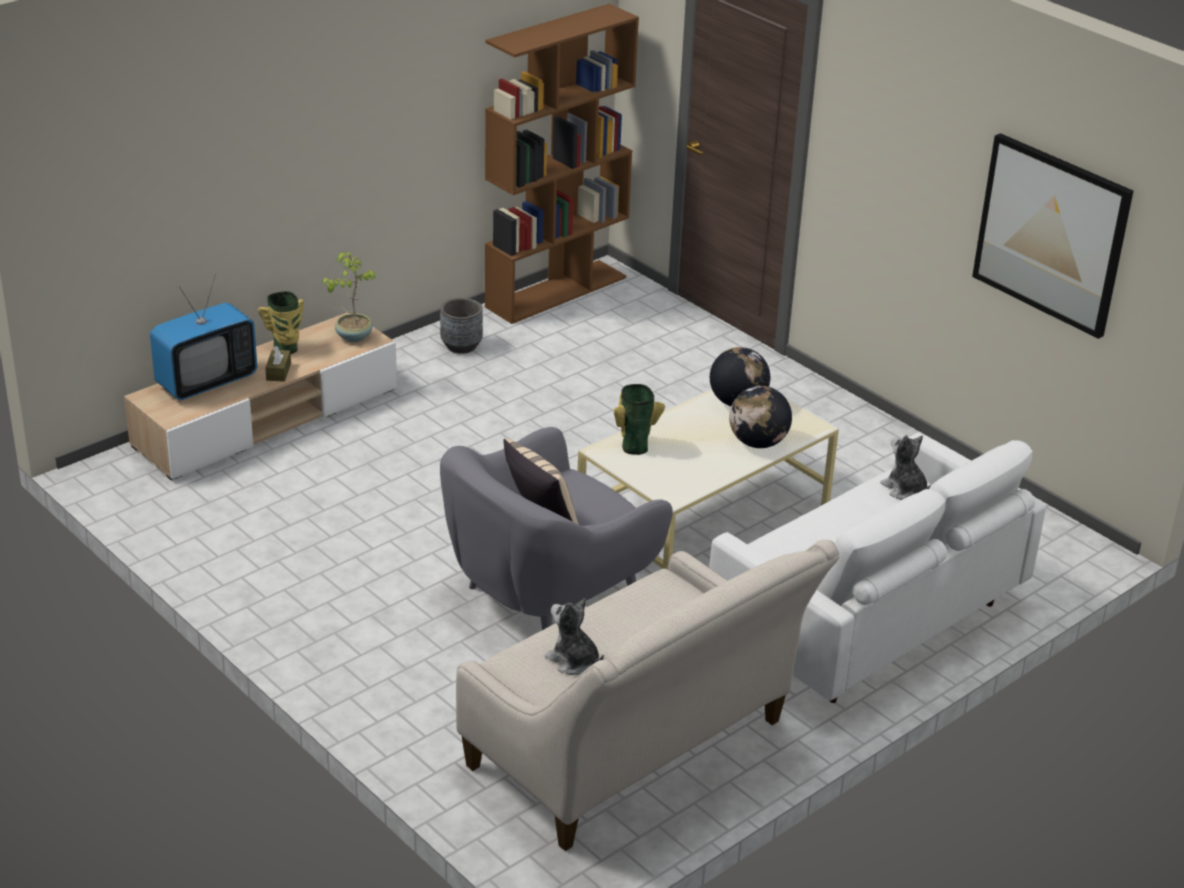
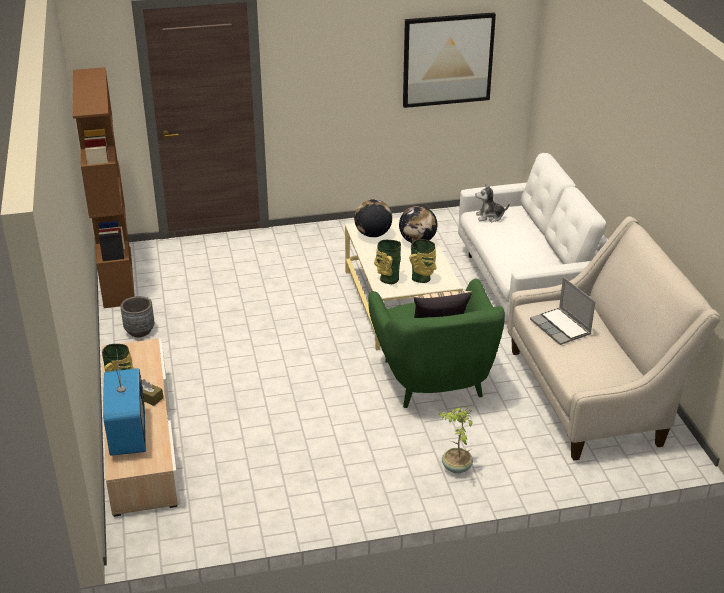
camera: 60 degrees left, 0 degrees up
(353, 336) = (136, 353): potted plant -> potted plant (456, 468)
(548, 595) = (433, 380): grey armchair -> green armchair
(573, 661) = (588, 360): plush toy -> none
(637, 618) = (561, 328): none -> laptop
(661, 472) = (422, 279): none -> vase

